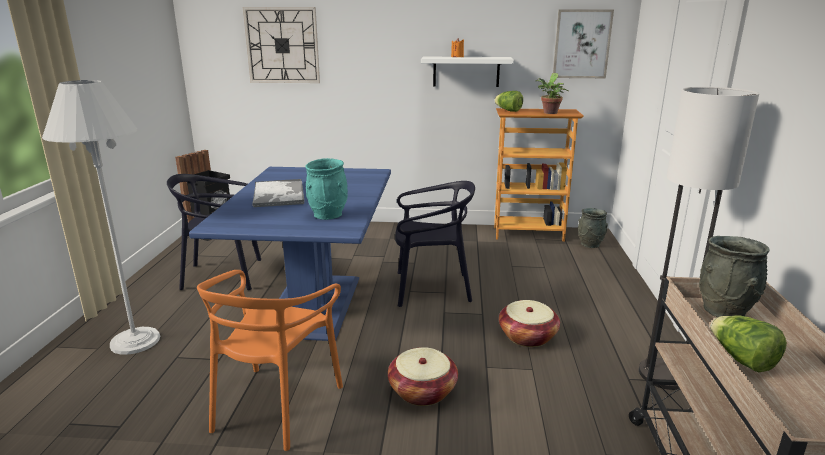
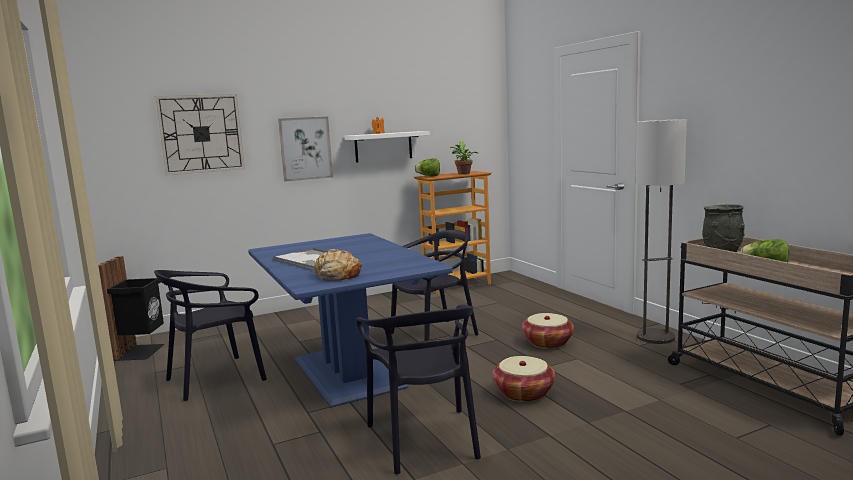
camera: 30 degrees left, 10 degrees down
(135, 341) = (203, 449): white floor lamp -> none
(255, 219) = (337, 275): none -> bread
(276, 405) = (425, 439): orange chair -> black chair
(328, 215) = (393, 262): turquoise vase -> none
(581, 44) = (470, 117): picture -> picture (305, 148)
(590, 244) = (511, 282): grey vase -> none

